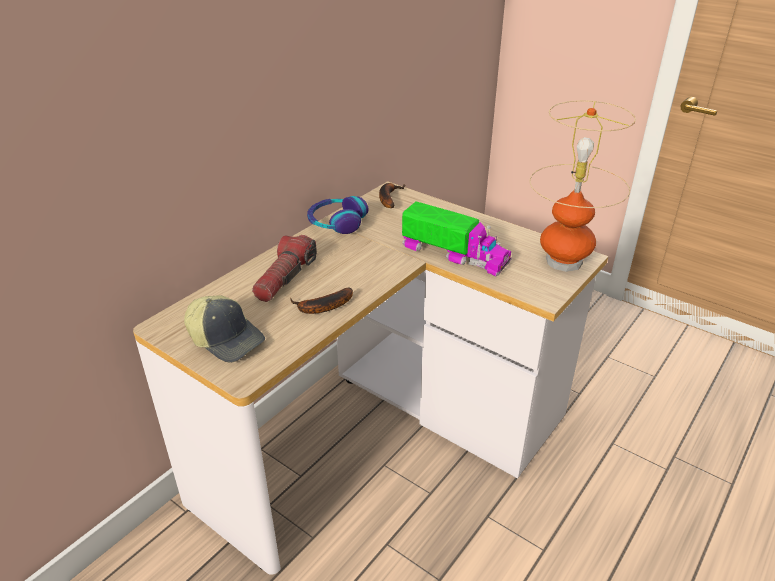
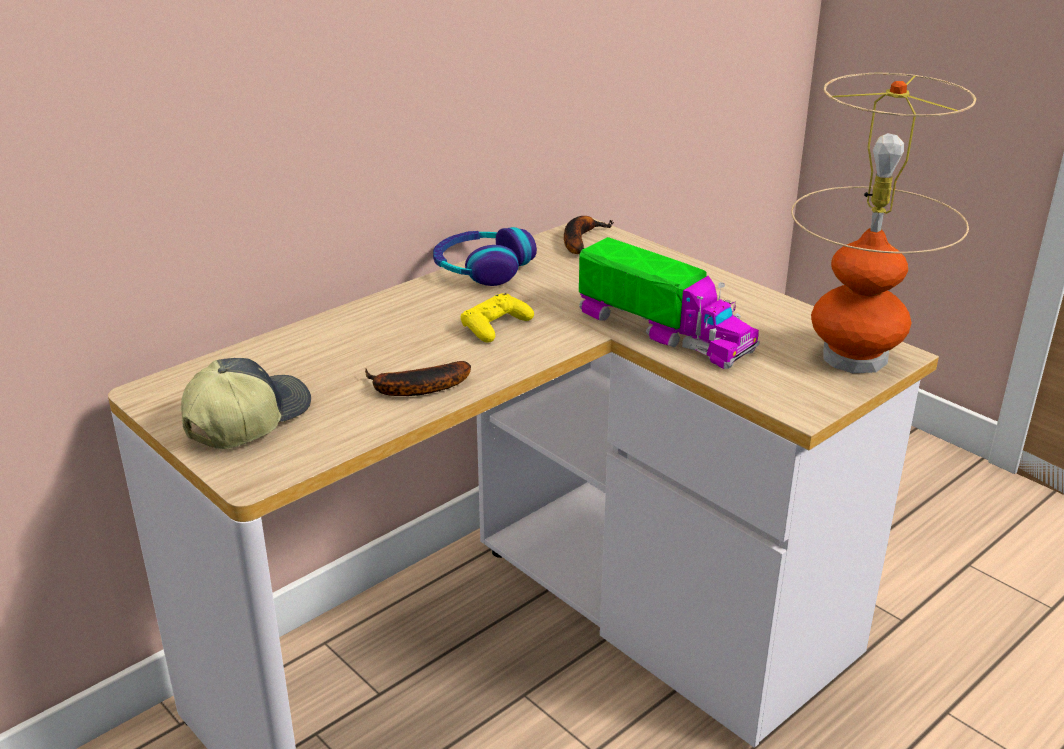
camera: 10 degrees right, 5 degrees down
(226, 339) = (246, 420): cap -> cap turned 105 degrees counterclockwise
(285, 277) = (370, 341): flashlight -> none
(356, 260) = (495, 326): none -> yellow game controller

